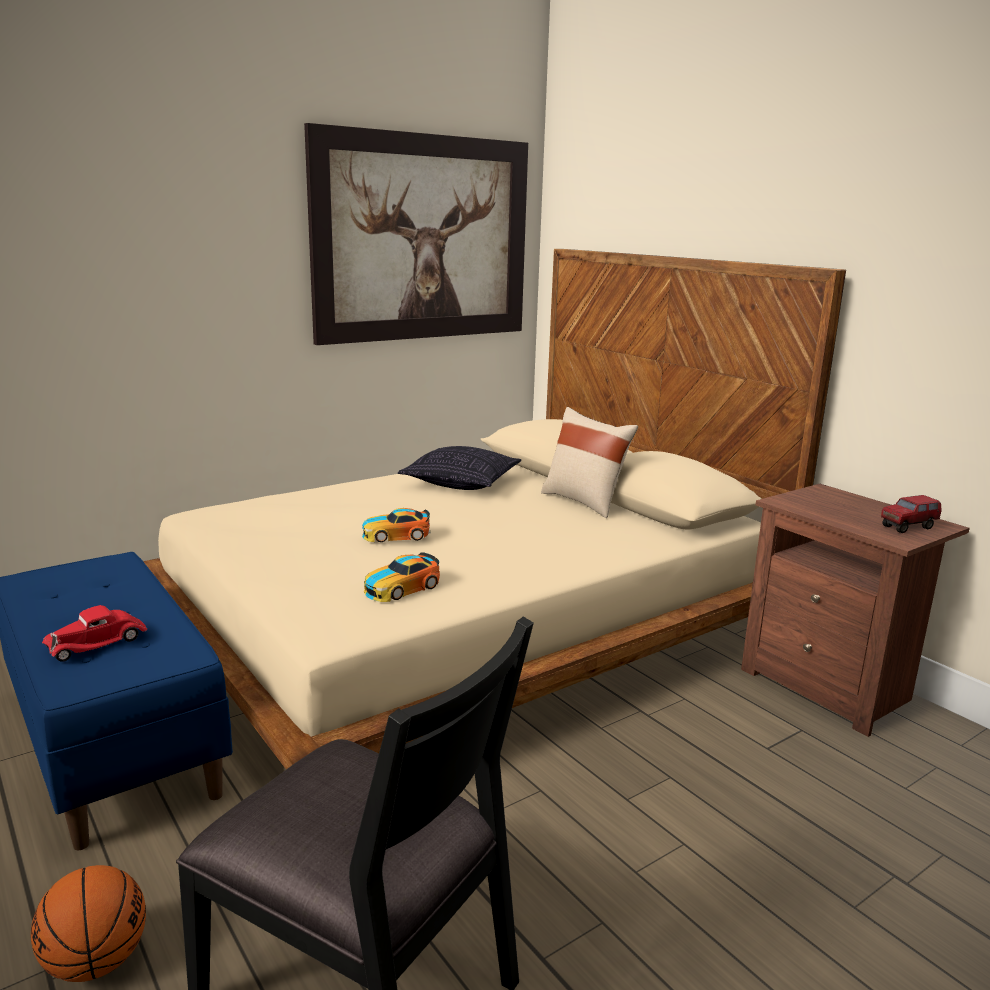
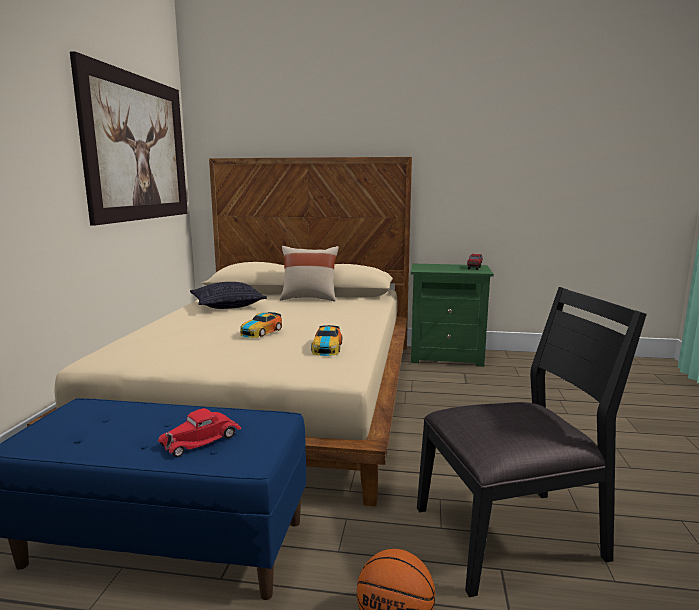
camera: 45 degrees left, 5 degrees down
(97, 642) = (201, 440): red toy car -> red toy car turned 45 degrees clockwise
(830, 687) = (447, 356): brown nightstand -> green nightstand

